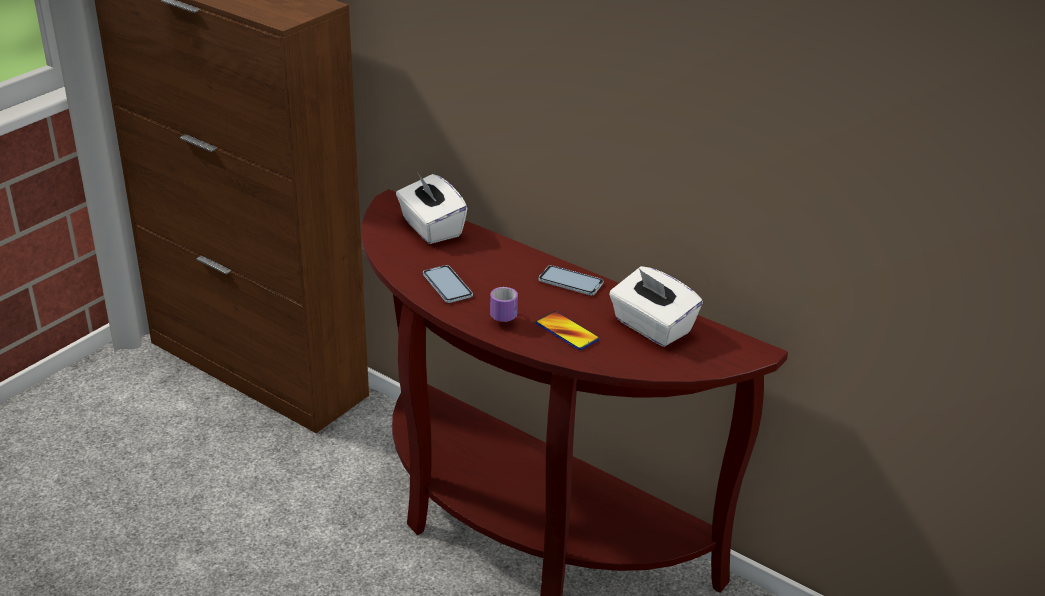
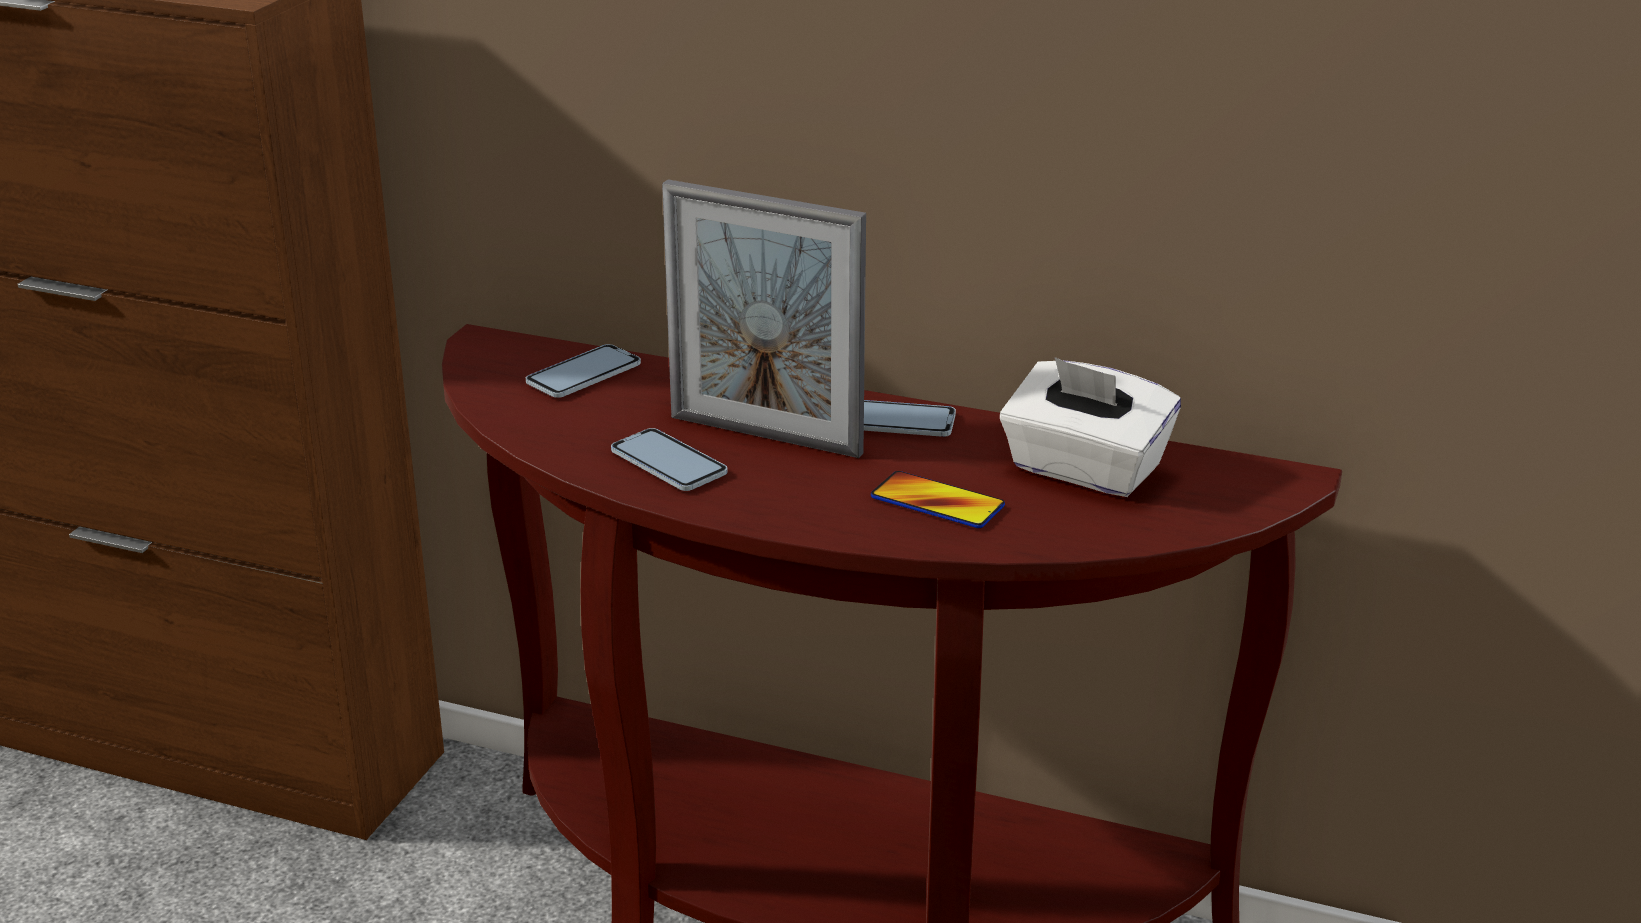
camera: 15 degrees left, 5 degrees down
(431, 228) = (584, 374): white tissue box -> phone
(502, 278) = (765, 435): none -> picture frame
(502, 312) = (799, 490): mug -> none

